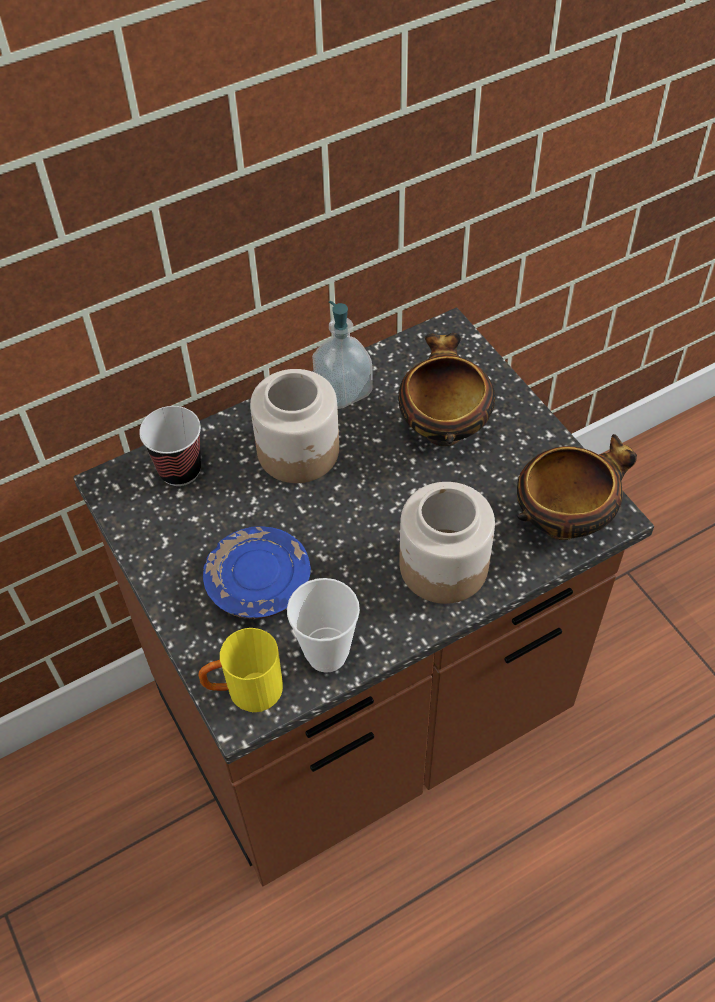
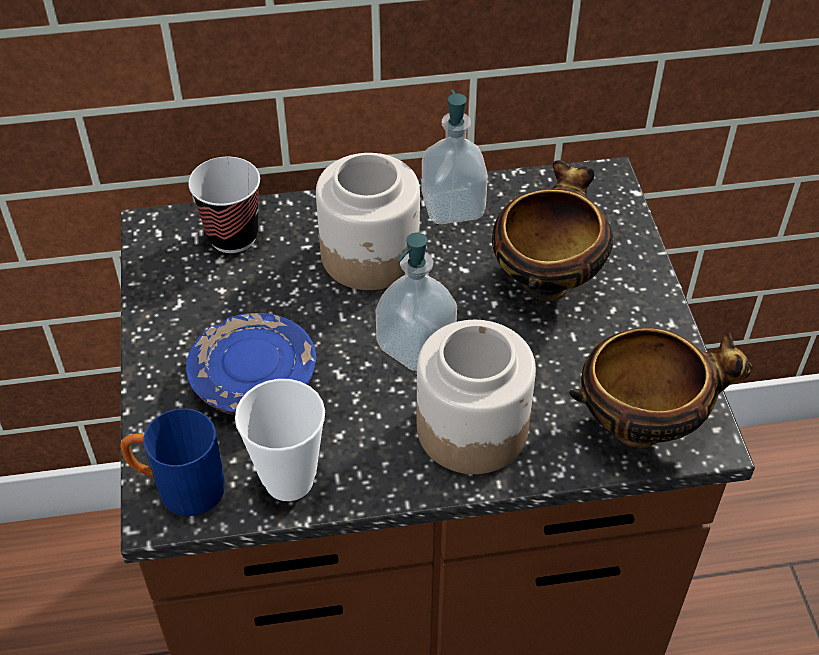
camera: 20 degrees right, 5 degrees down
(244, 691) = (178, 488): yellow mug -> blue mug
(370, 514) = (416, 345): none -> soap dispenser

